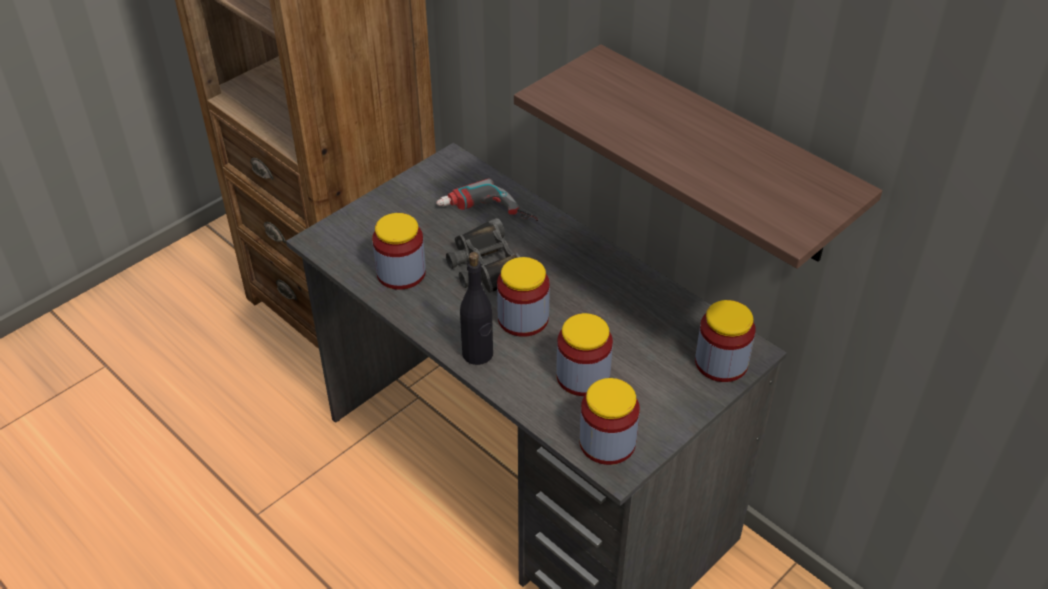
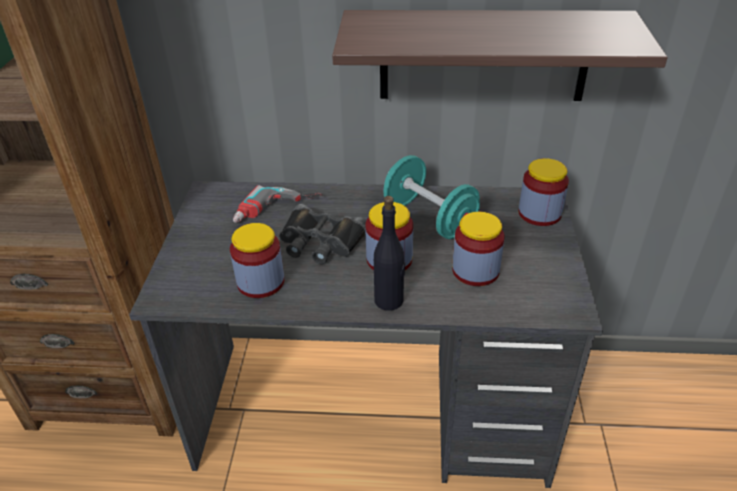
camera: 40 degrees left, 5 degrees down
(607, 442) = (546, 300): jar -> none
(608, 302) = (429, 218): none -> turquoise dumbbell

